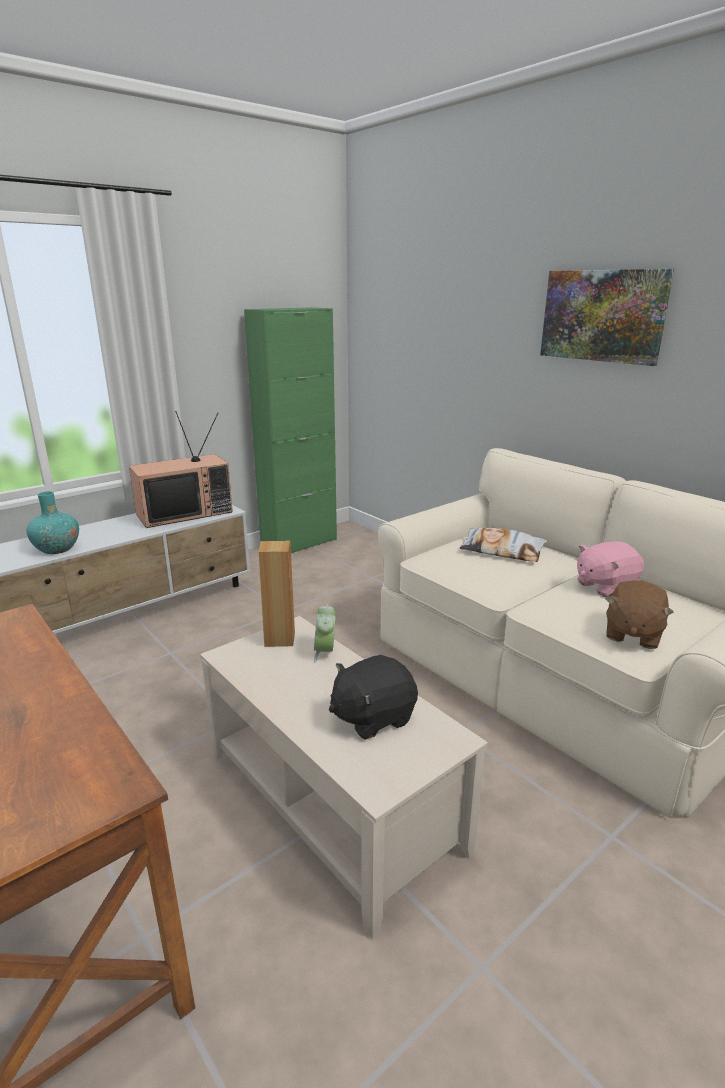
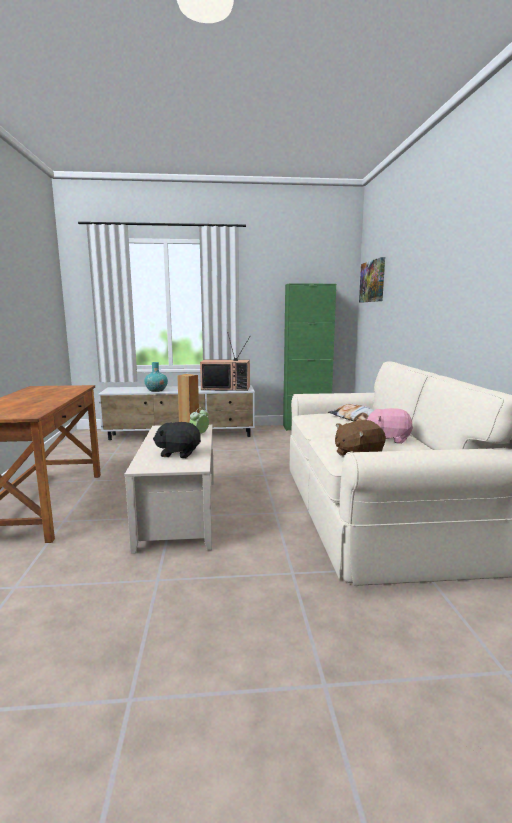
camera: 35 degrees right, 10 degrees down
(602, 316) = (448, 267): picture -> picture (372, 281)

